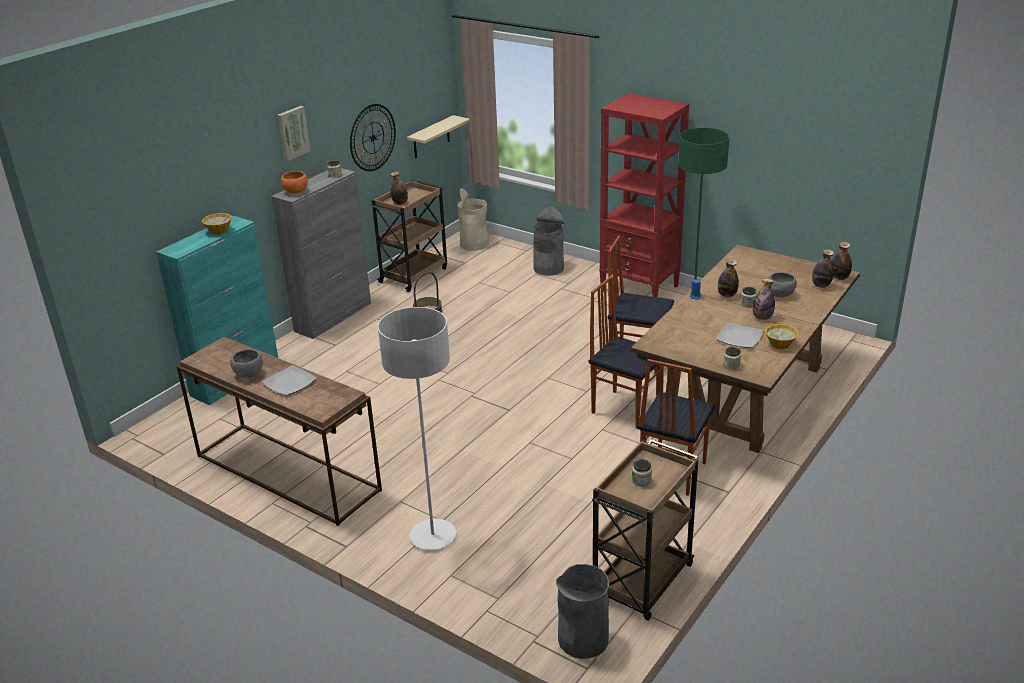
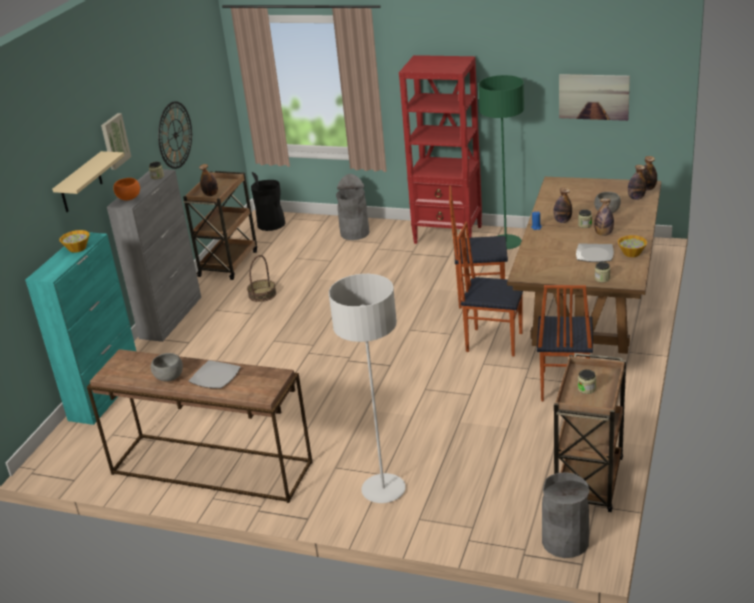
camera: 15 degrees left, 0 degrees up
(431, 137) = (218, 127): beige shelf -> beige shelf (80, 183)
(474, 244) = (271, 224): beige trash can -> black trash can
(807, 167) = (593, 96): none -> picture

